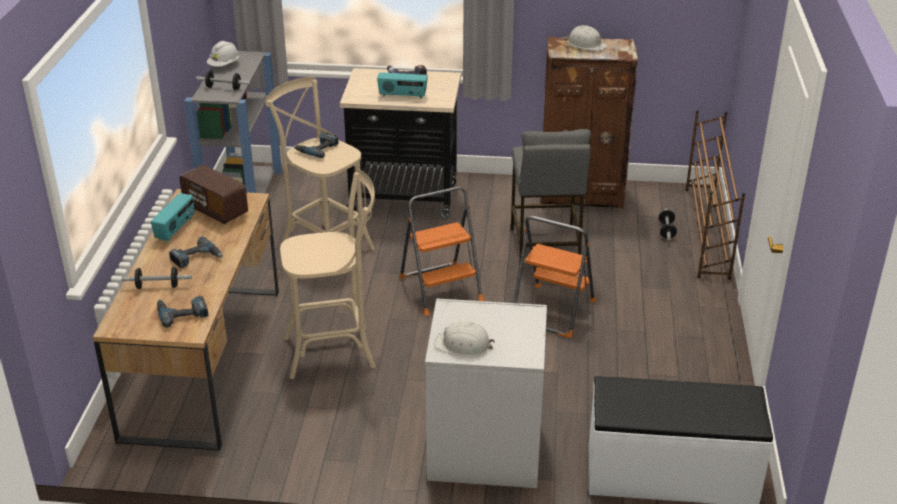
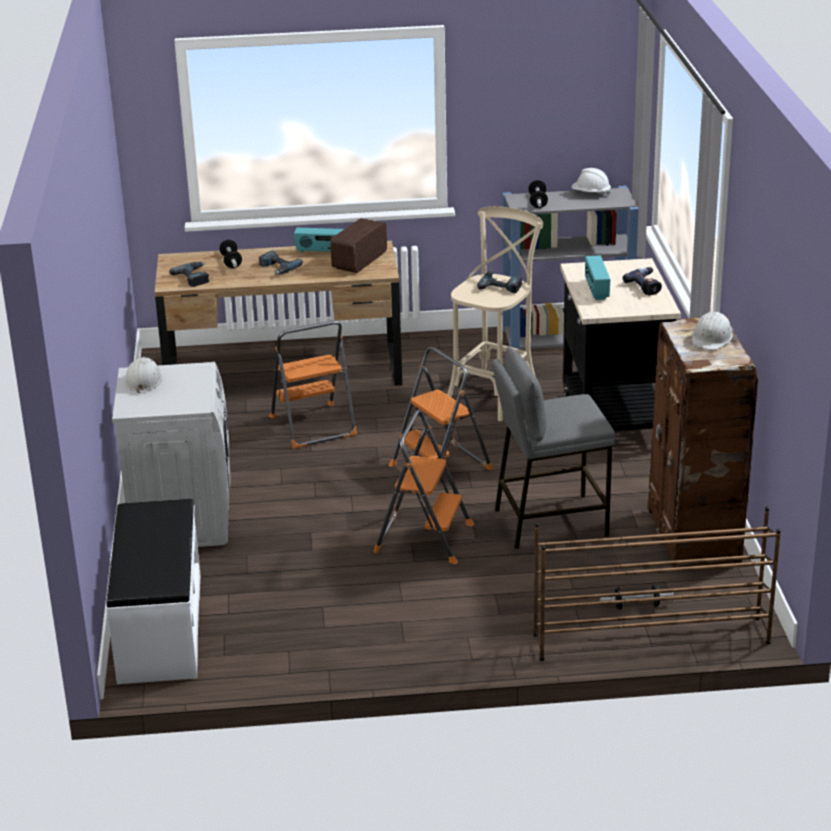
camera: 80 degrees right, 5 degrees down
(334, 352) = (313, 427): beige stool -> orange step ladder

